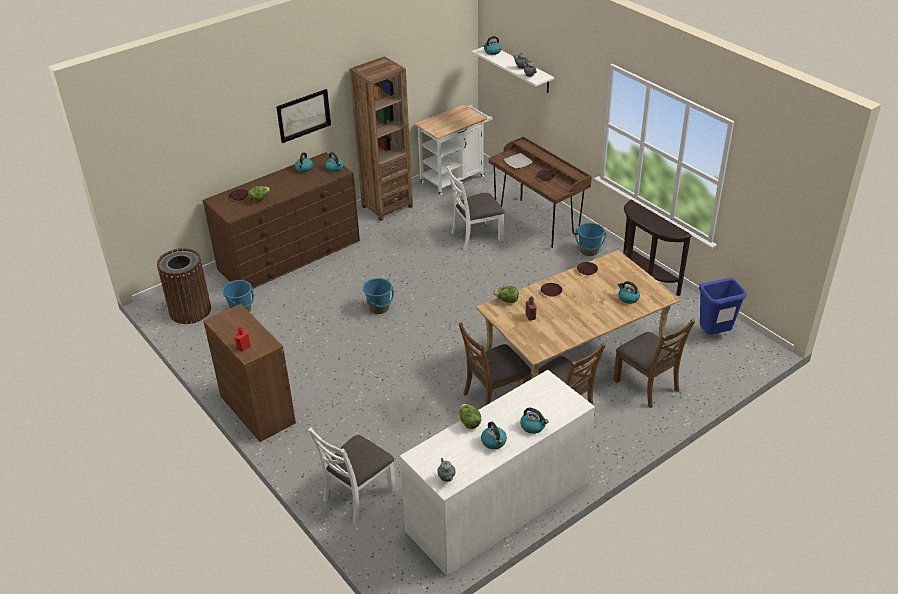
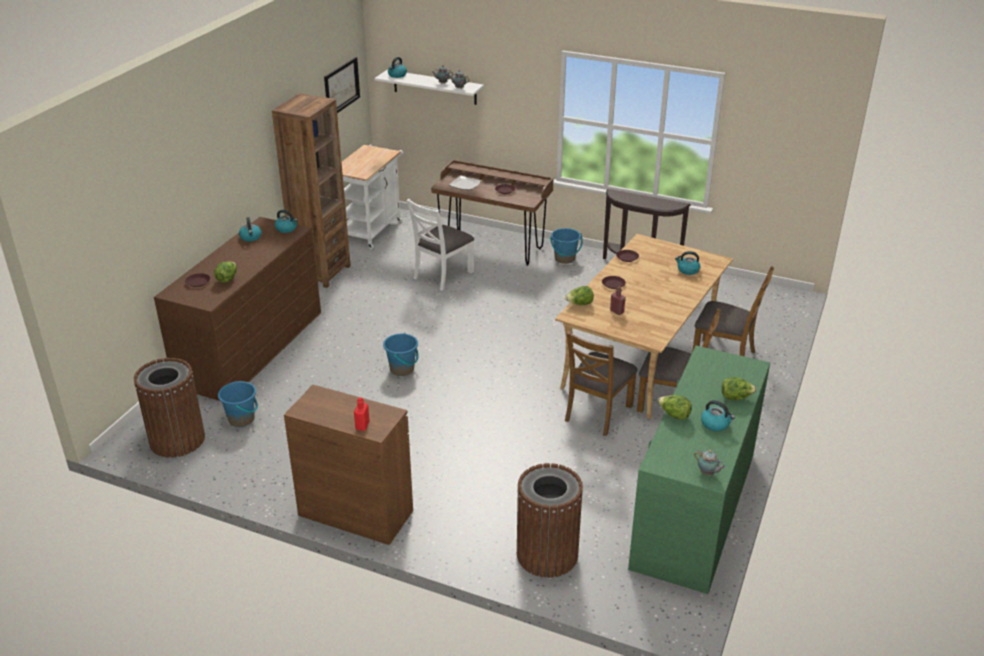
camera: 30 degrees left, 5 degrees down
(303, 115) = (235, 173): picture -> picture (341, 87)
(358, 494) = (547, 554): white chair -> brown trash can
(497, 506) = (694, 510): white dresser -> green dresser
(533, 426) = (736, 397): kettle -> lettuce
(713, 334) = (739, 297): blue trash can -> none

